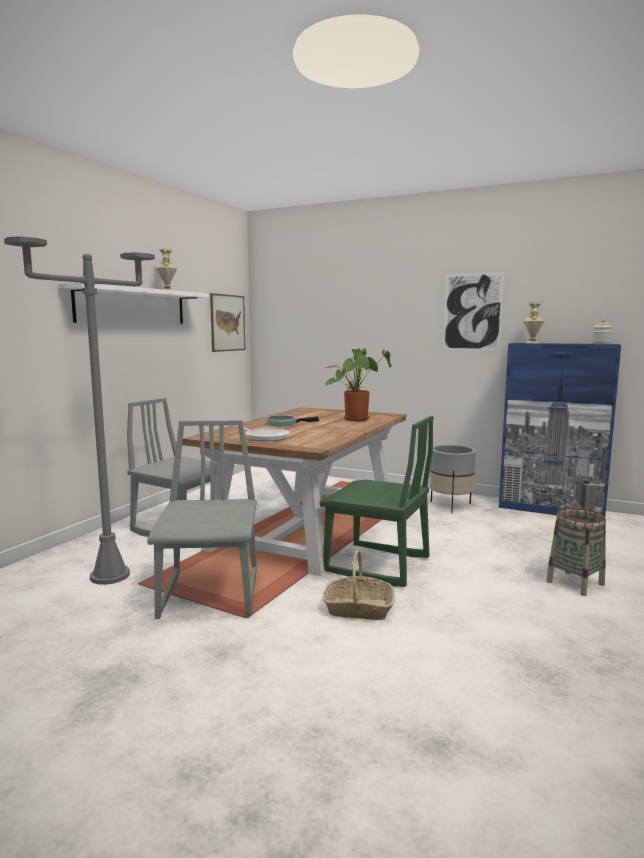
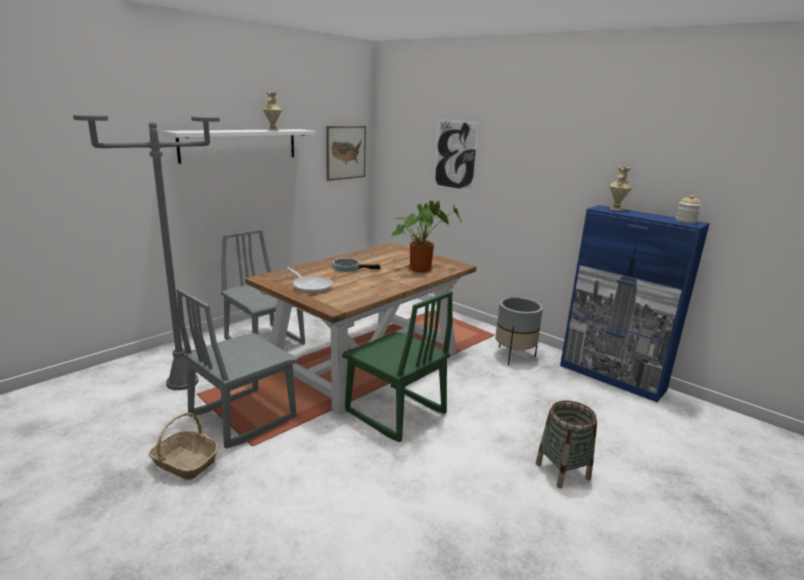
camera: 15 degrees right, 10 degrees up
(211, 595) = (242, 417): grey chair -> grey chair turned 150 degrees counterclockwise
(358, 609) = (345, 456): basket -> basket (185, 462)
(472, 312) = (566, 166): picture -> picture (455, 155)

